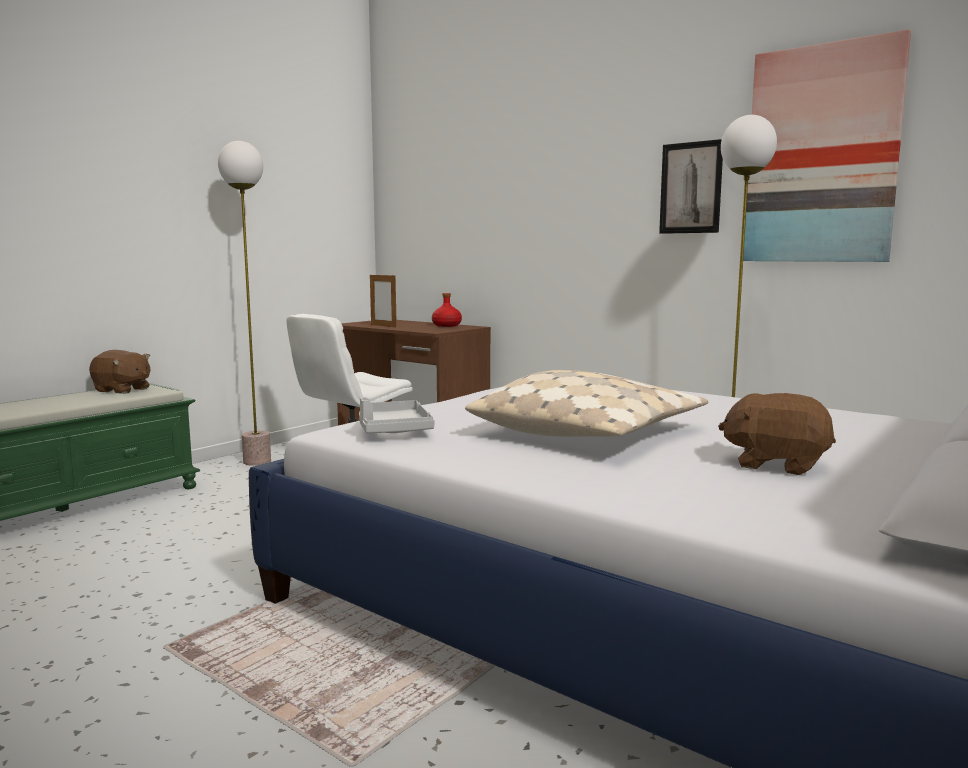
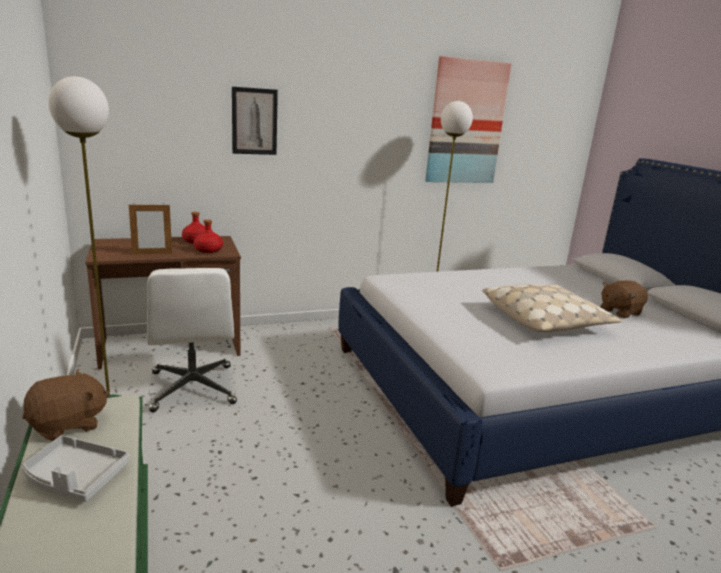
camera: 60 degrees left, 10 degrees up
(393, 430) = (507, 357): grey tray -> grey tray (75, 478)
(429, 329) = (208, 250): none -> red bottle
(690, 188) = (395, 134): picture -> picture (254, 121)

